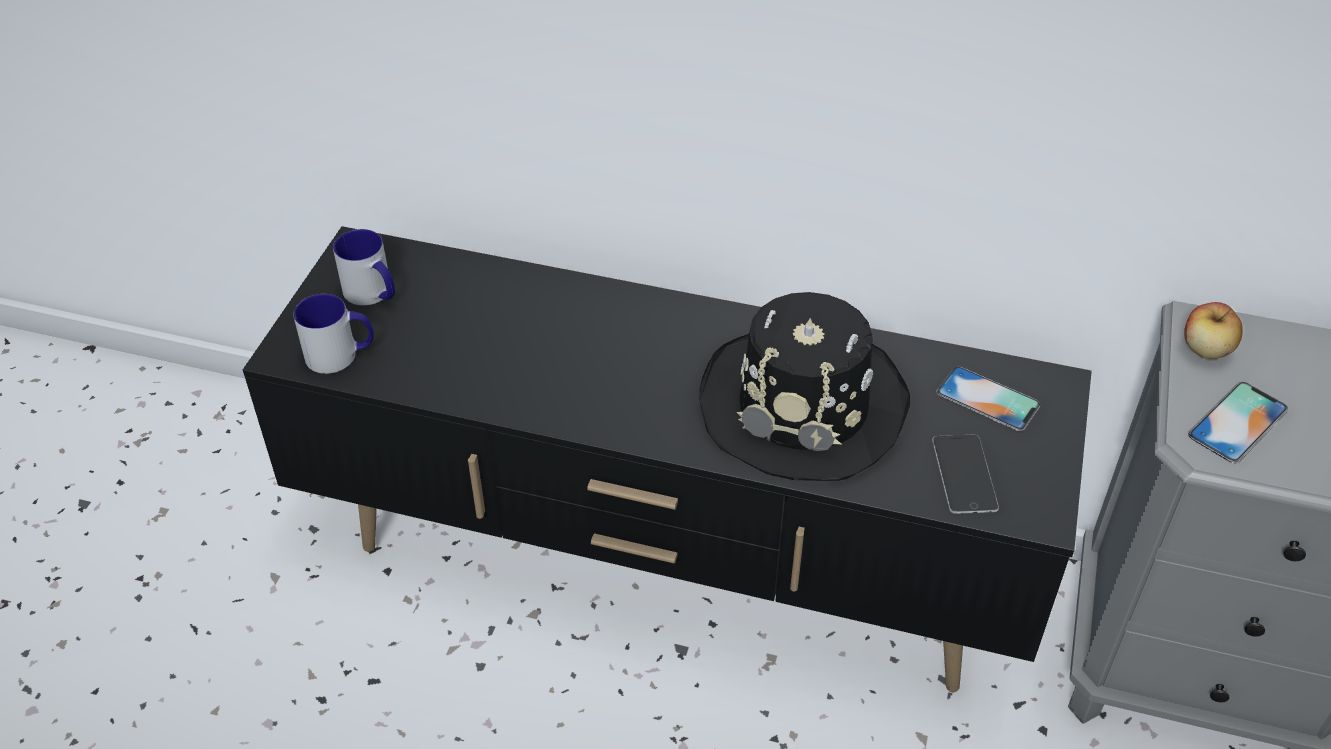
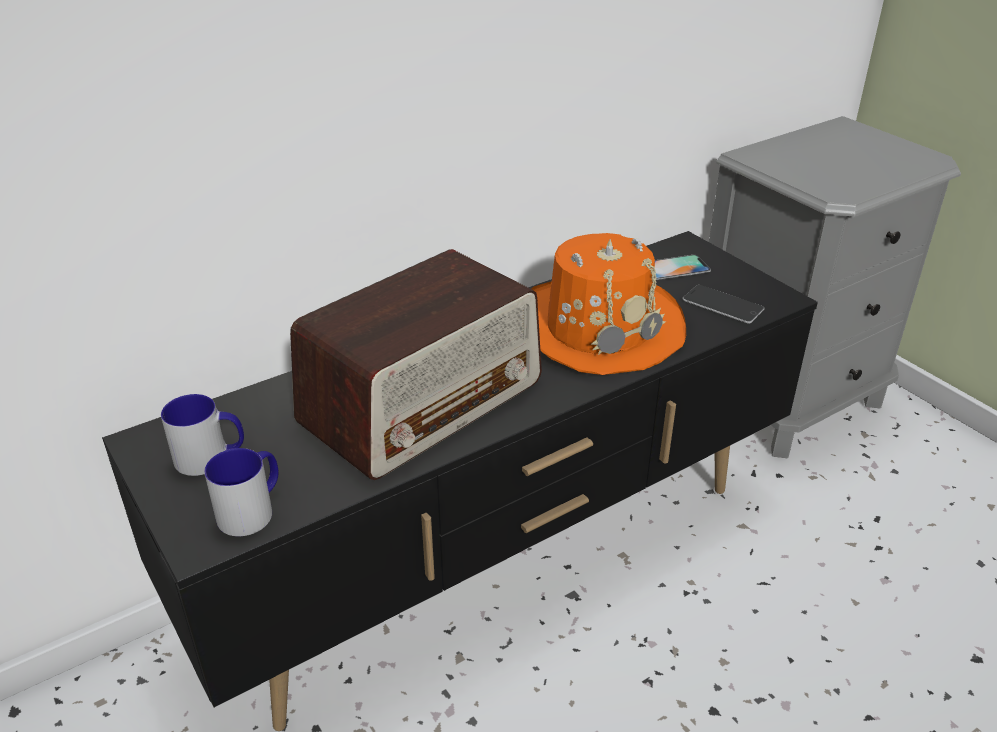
camera: 50 degrees left, 10 degrees down
(560, 361) = (423, 402): none -> radio
(804, 404) = (598, 327): black hat -> orange hat
(1206, 349) = (769, 162): apple -> none
(1238, 422) = (833, 179): phone -> none

